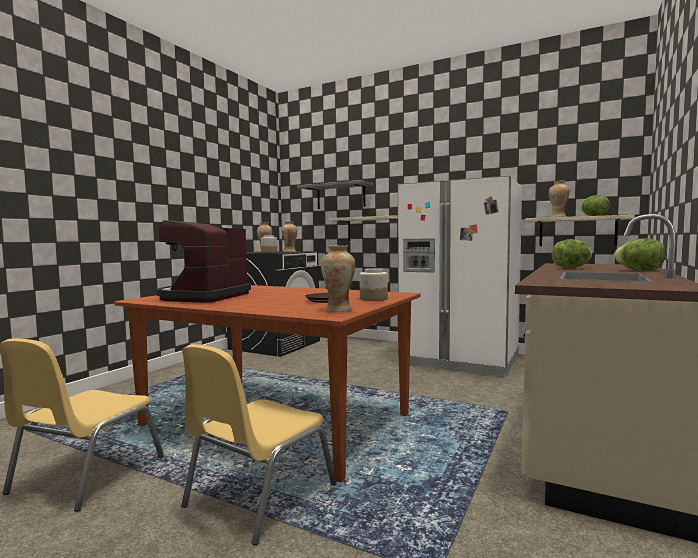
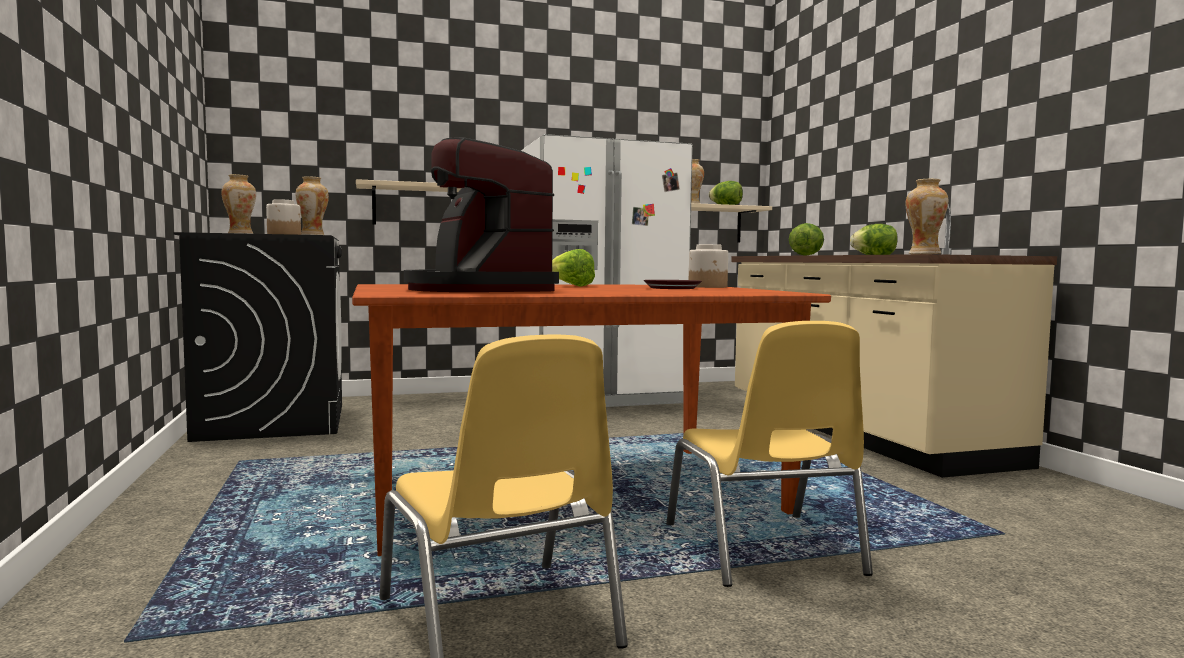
camera: 45 degrees left, 0 degrees up
(305, 292) = (568, 285): none -> lettuce
(338, 310) = (760, 291): vase -> vase (924, 254)
(340, 196) = (356, 143): grey shelf -> none

